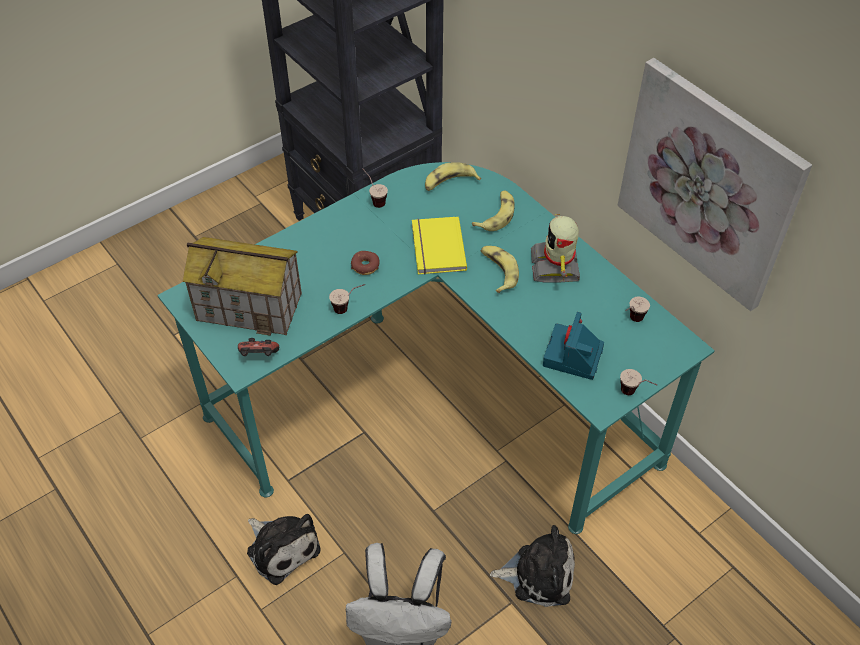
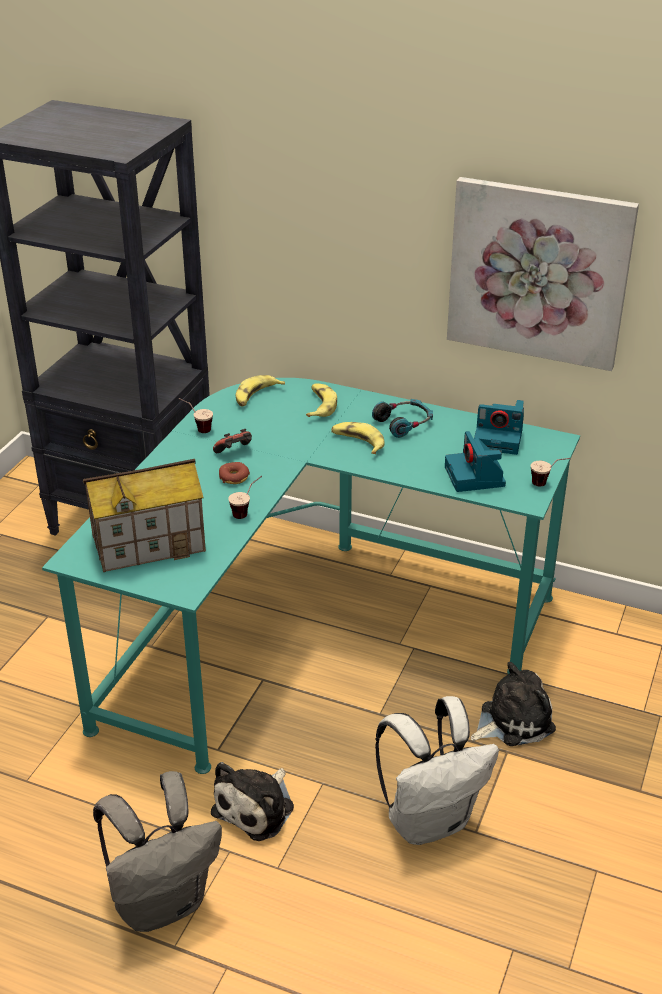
camera: 30 degrees left, 15 degrees down
(163, 593) = (163, 902): none -> grey backpack
(259, 356) = (193, 575): game controller -> game controller (234, 452)
(281, 548) = (257, 807): plush toy -> plush toy turned 105 degrees clockwise
(436, 248) = (287, 444): yellow book -> none
(556, 266) = (404, 423): toy robot -> headphones
(631, 321) = (499, 438): cup -> camera

